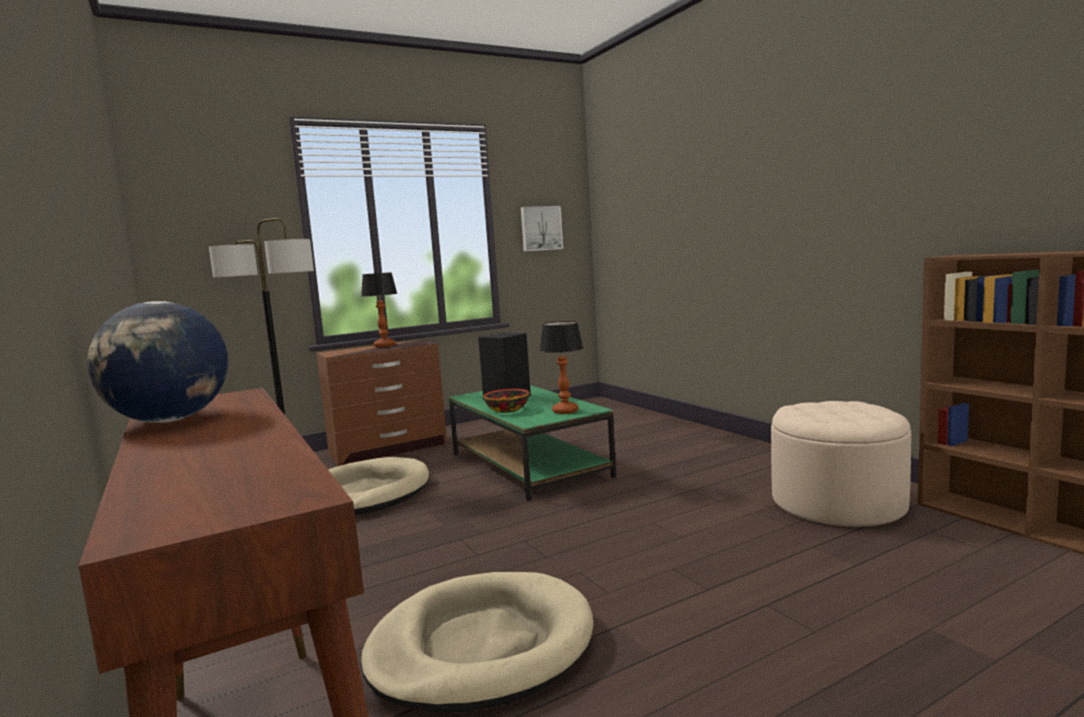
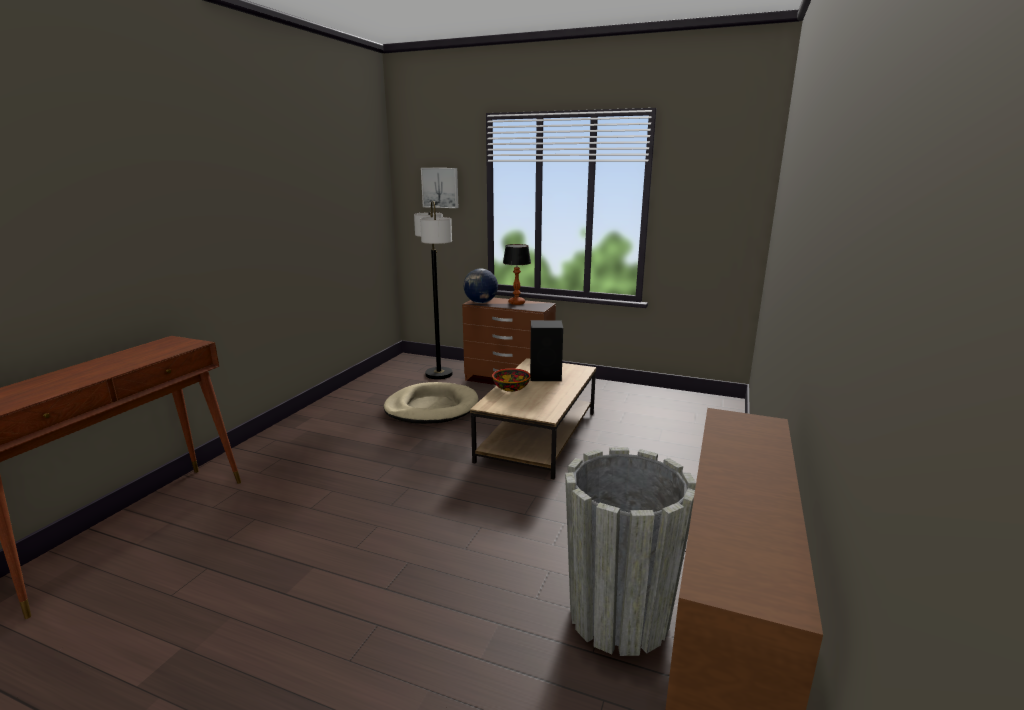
camera: 50 degrees right, 10 degrees up
(171, 420) = (130, 353): globe -> globe (481, 302)
(481, 647) = (268, 528): beige dog bed -> none
(529, 465) = (538, 436): green coffee table -> brown coffee table
(541, 228) = (703, 216): picture -> picture (440, 187)
(564, 411) = (530, 407): table lamp -> none
(837, 503) = (618, 616): beige ottoman -> grey planter

